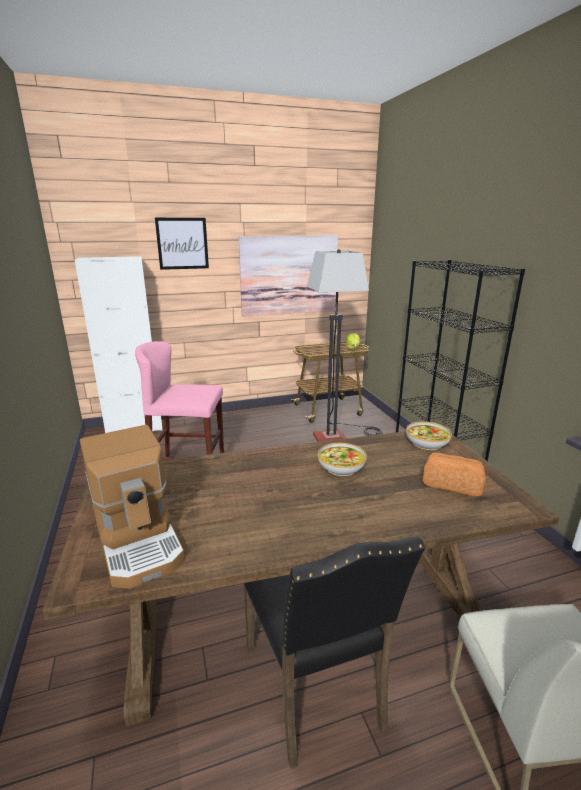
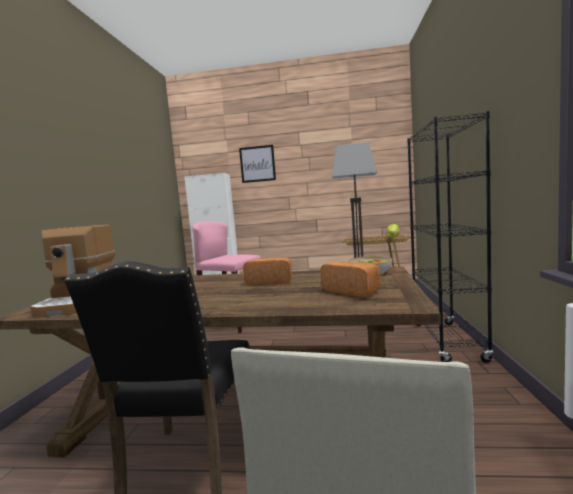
camera: 25 degrees right, 15 degrees down
(289, 275) = (339, 181): picture -> none
(341, 467) = (270, 282): bowl -> bread

